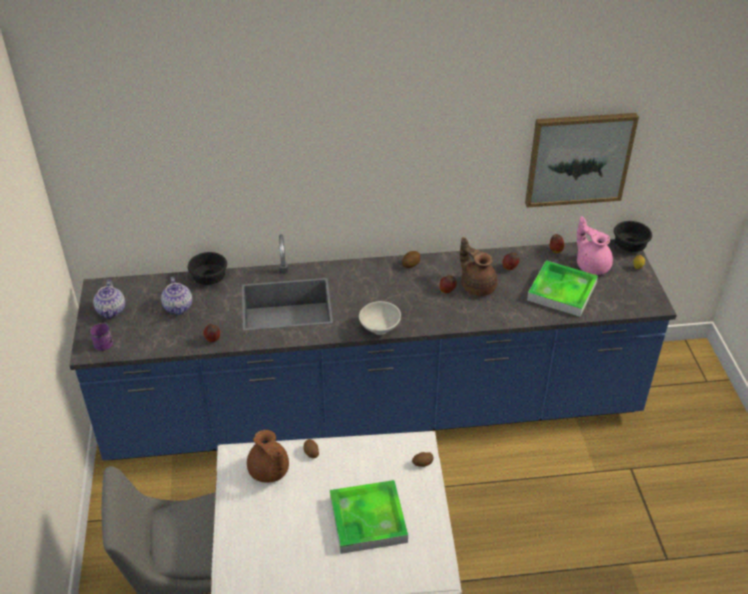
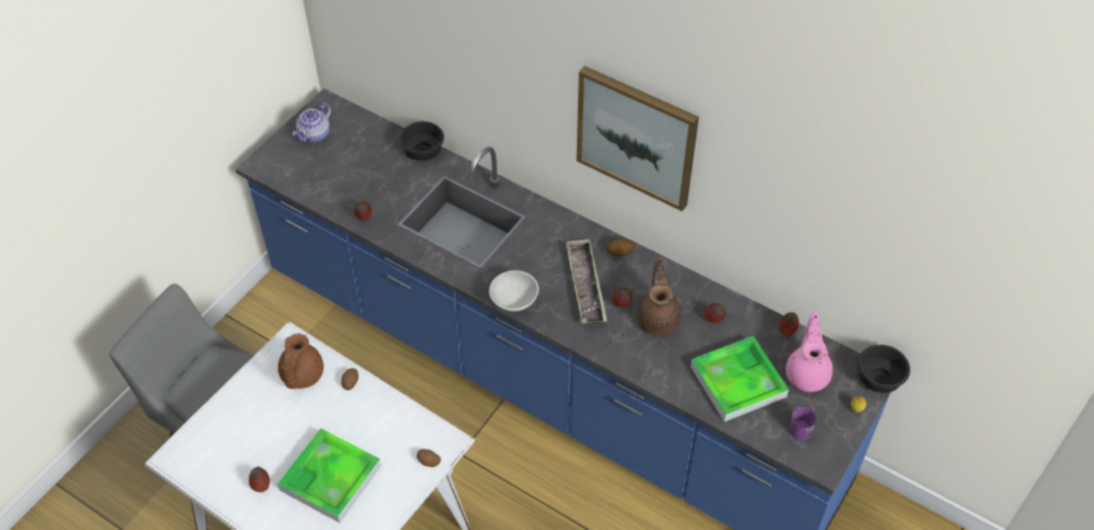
camera: 40 degrees right, 10 degrees up
(104, 342) = (280, 163): purple mug -> purple mug (802, 427)
(179, 307) = (369, 166): teapot -> none
(323, 560) = (261, 486): none -> apple
(412, 294) = (585, 285): none -> tray
(578, 159) = (838, 244): picture -> picture (636, 137)

